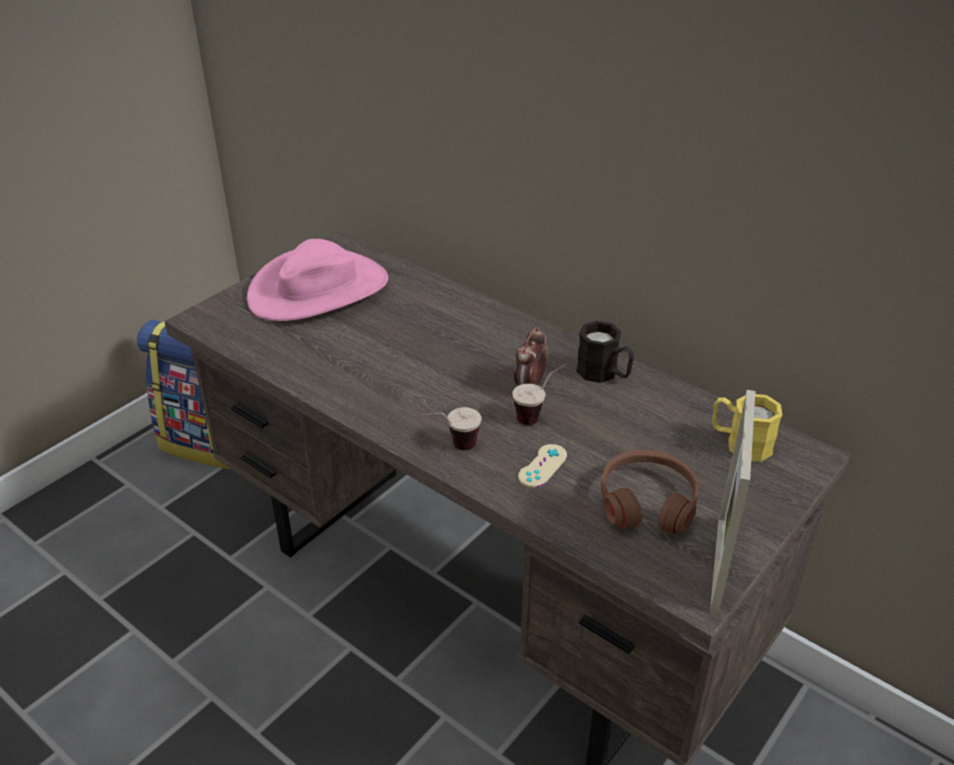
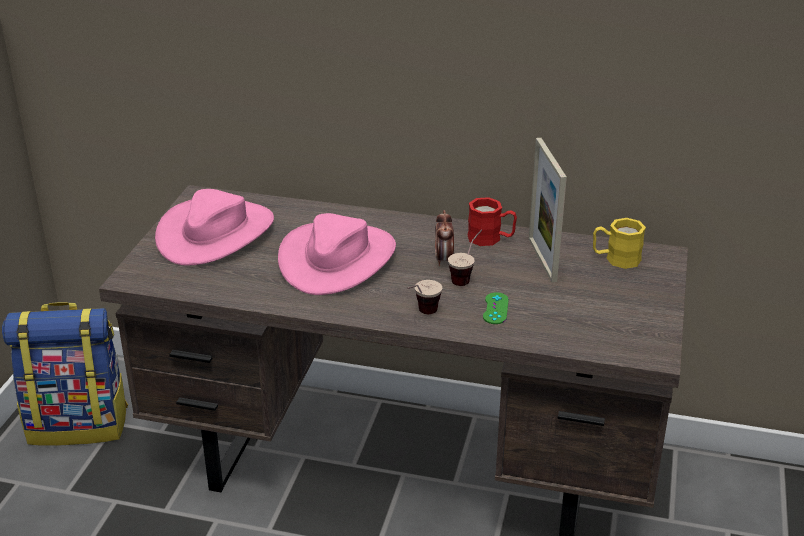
camera: 25 degrees left, 5 degrees down
(415, 352) = (337, 259): none -> pink hat
(542, 466) = (495, 308): beige game controller -> green game controller
(604, 374) = (491, 238): black mug -> red mug
(647, 502) = (583, 311): brown headphones -> none
(718, 564) = (654, 333): picture frame -> picture frame (542, 259)

